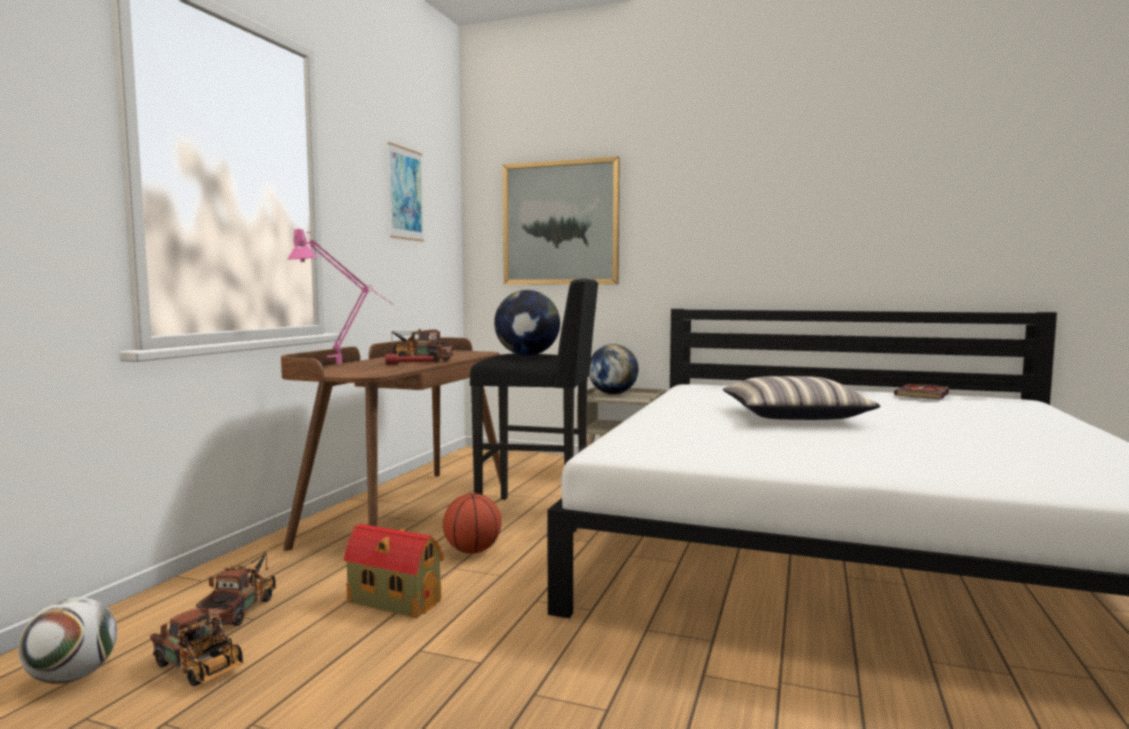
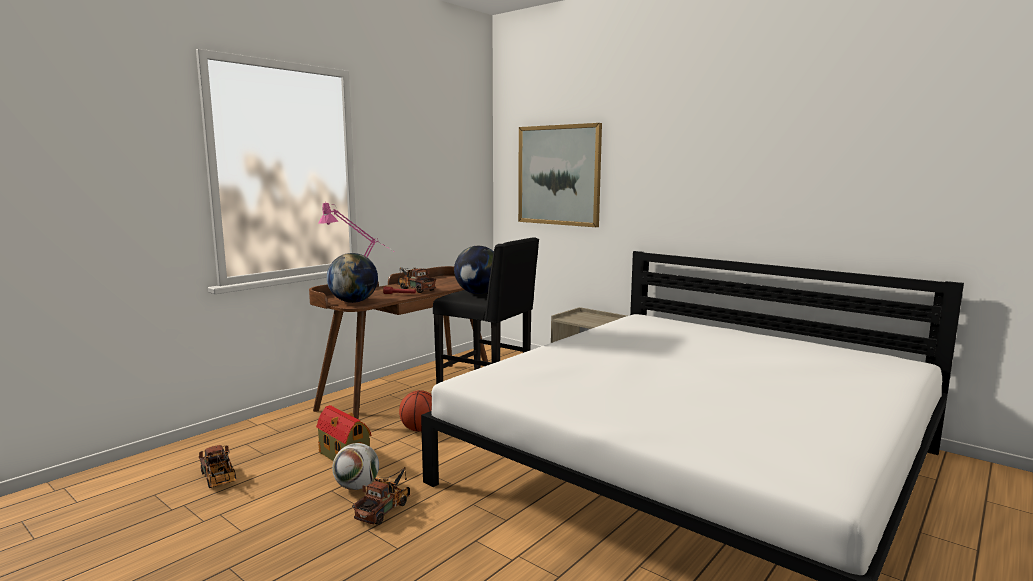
camera: 20 degrees right, 5 degrees up
(72, 677) = (162, 471): football -> football (357, 486)
(243, 608) = (264, 446): toy truck -> toy truck (386, 508)
(405, 194) = (434, 158): picture -> none
(613, 394) = (585, 316): globe -> globe (353, 302)
(794, 416) = (658, 361): pillow -> none
(923, 395) = (819, 348): book -> none

